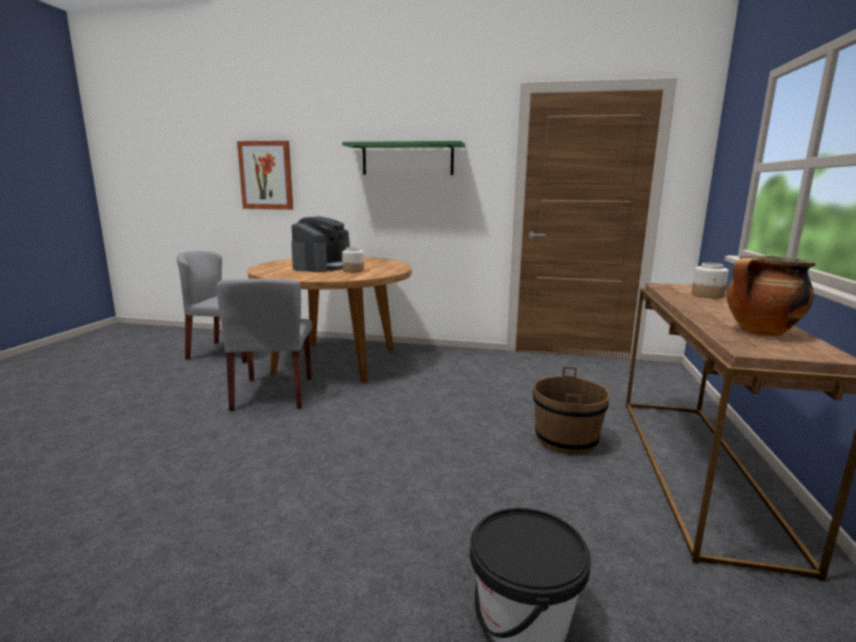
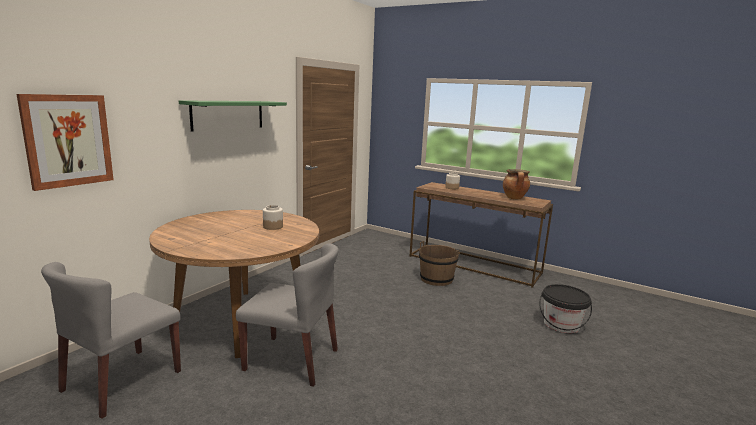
camera: 70 degrees left, 0 degrees up
(322, 267) = (233, 232): coffee machine -> none

